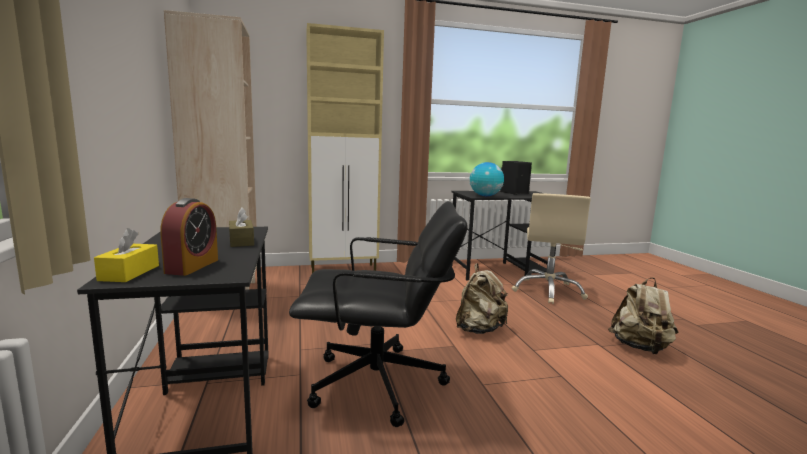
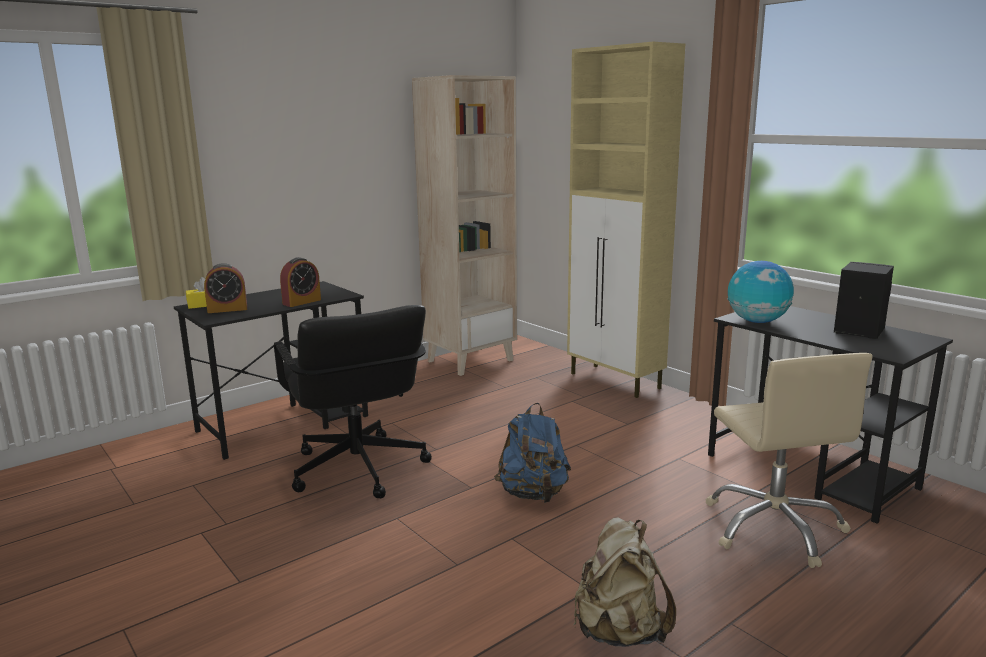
camera: 65 degrees right, 5 degrees up
(241, 241) = (302, 302): brown tissue box -> alarm clock
(479, 329) = (533, 494): beige backpack -> blue backpack
(548, 291) = (774, 527): beige office chair -> beige office chair turned 90 degrees counterclockwise

